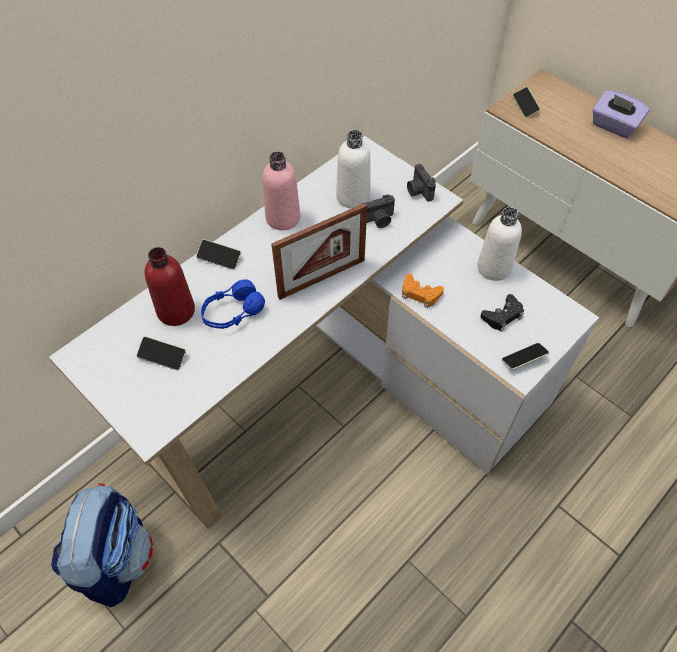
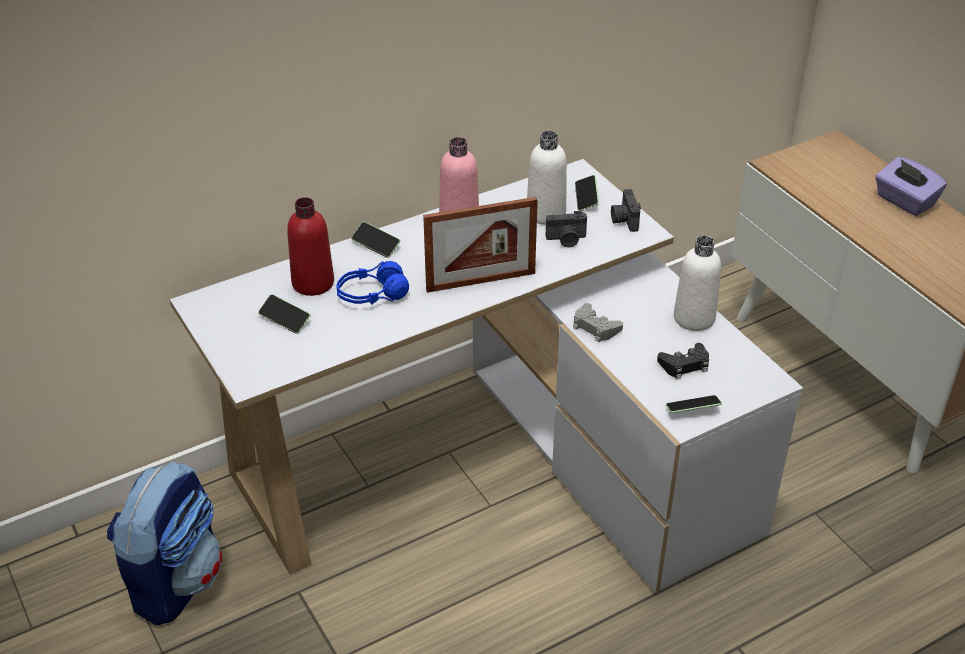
camera: 15 degrees right, 15 degrees down
(420, 294) = (595, 327): orange game controller -> grey game controller
(525, 106) = (799, 164): phone -> phone (586, 198)

